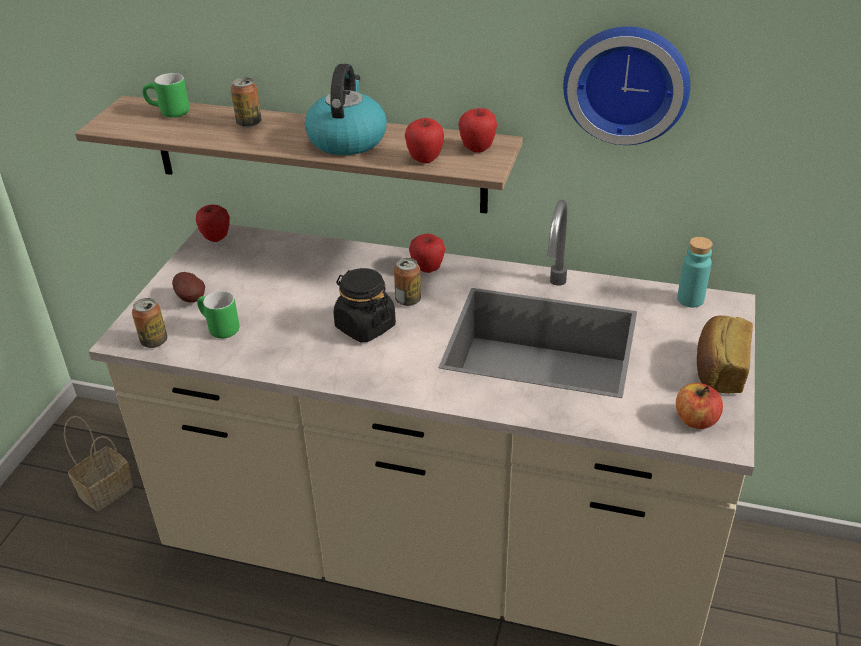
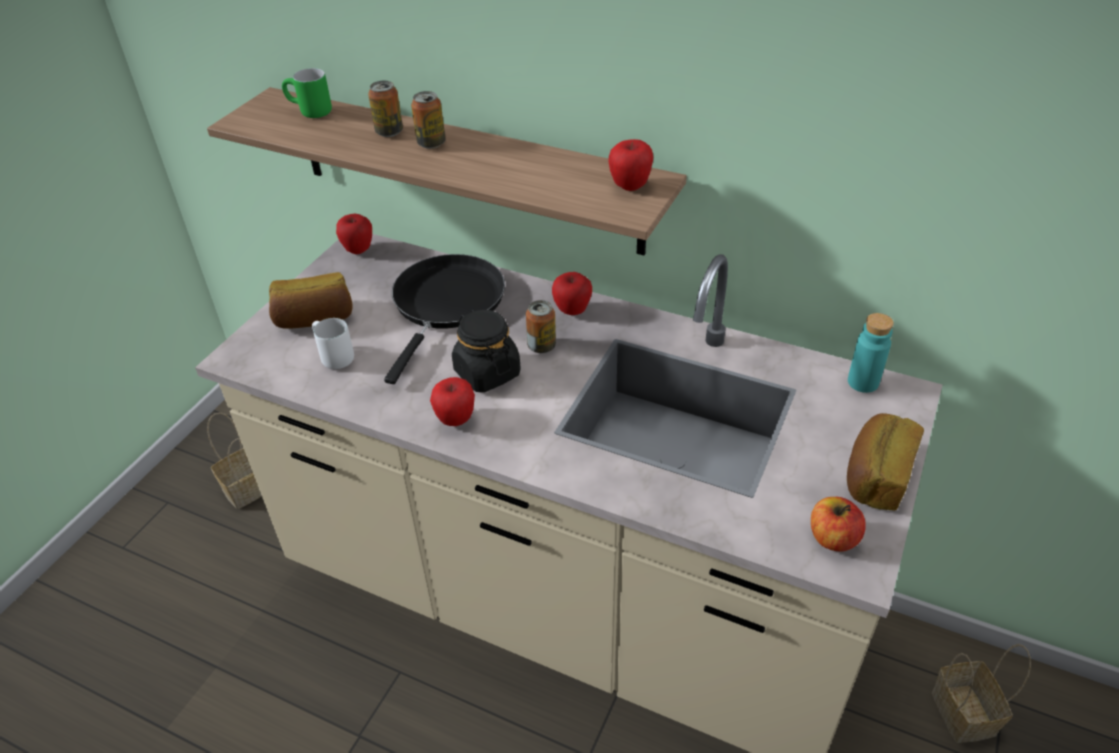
camera: 10 degrees right, 5 degrees up
(154, 341) = (263, 364): can -> can (431, 143)
(192, 299) = (315, 319): potato -> bread
(217, 329) = (331, 357): green mug -> white mug
(311, 275) = (446, 304): none -> black frying pan
(347, 139) = (488, 161): kettle -> none
(425, 159) = (566, 194): apple -> apple (455, 419)
(626, 83) = (810, 125): wall clock -> none
(807, 595) = (965, 715): none -> basket

